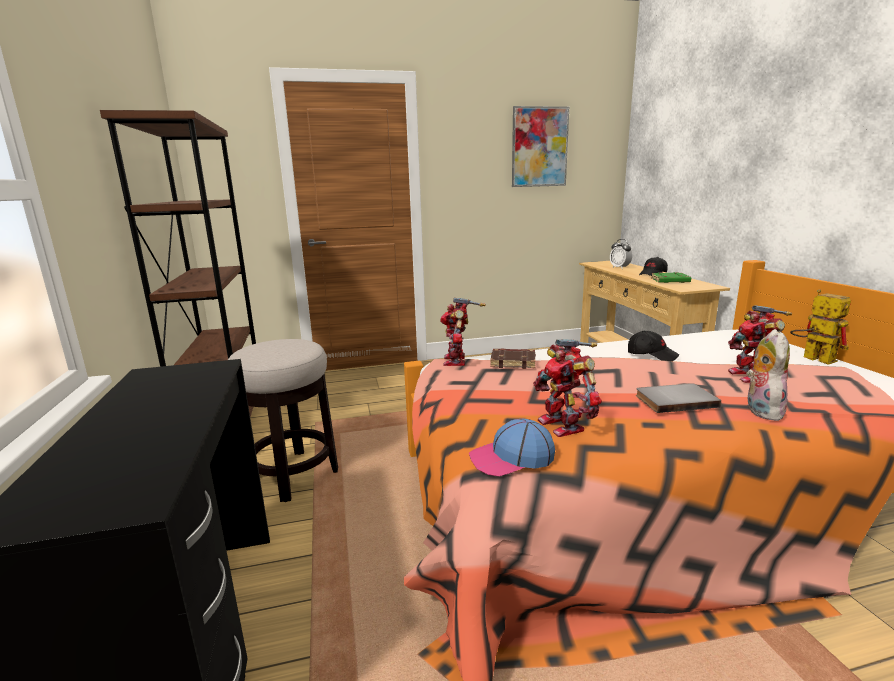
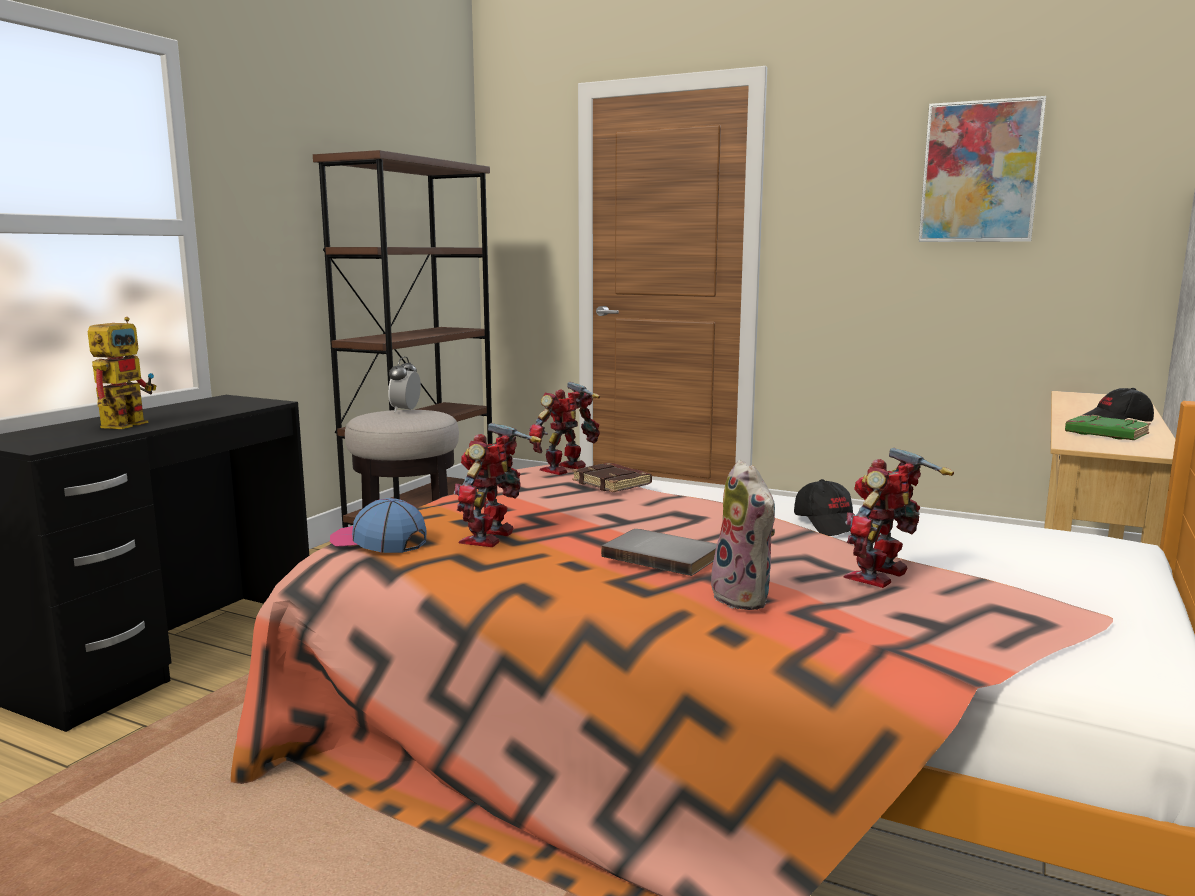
camera: 40 degrees right, 5 degrees down
(619, 268) = (1094, 406): alarm clock -> alarm clock (405, 410)
(760, 410) = (745, 598): plush toy -> plush toy turned 105 degrees clockwise
(811, 358) = (1108, 597): toy robot -> toy robot (128, 423)

